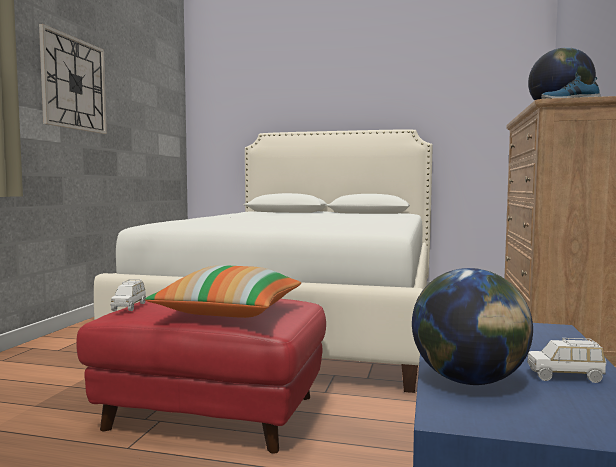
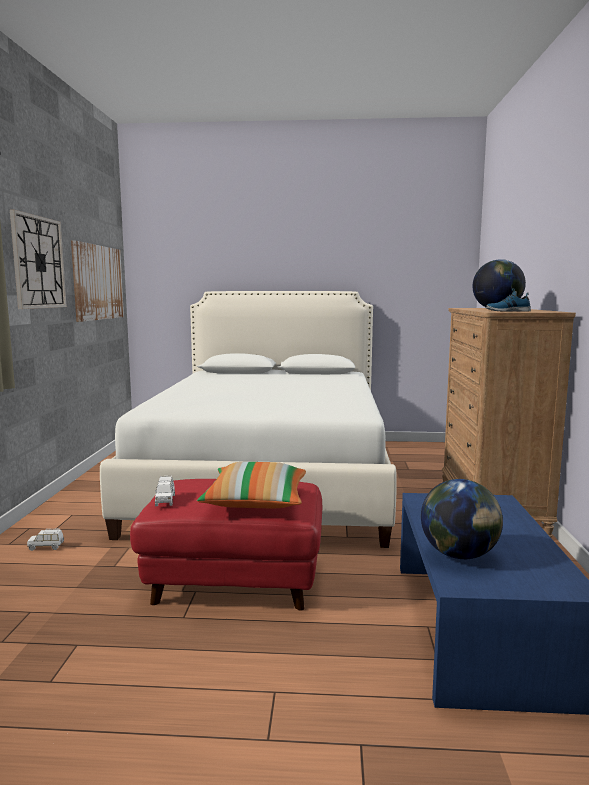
camera: 10 degrees left, 5 degrees up
(150, 119) = (98, 282): none -> picture
(566, 376) = (519, 545): white toy car -> white toy car (46, 547)

